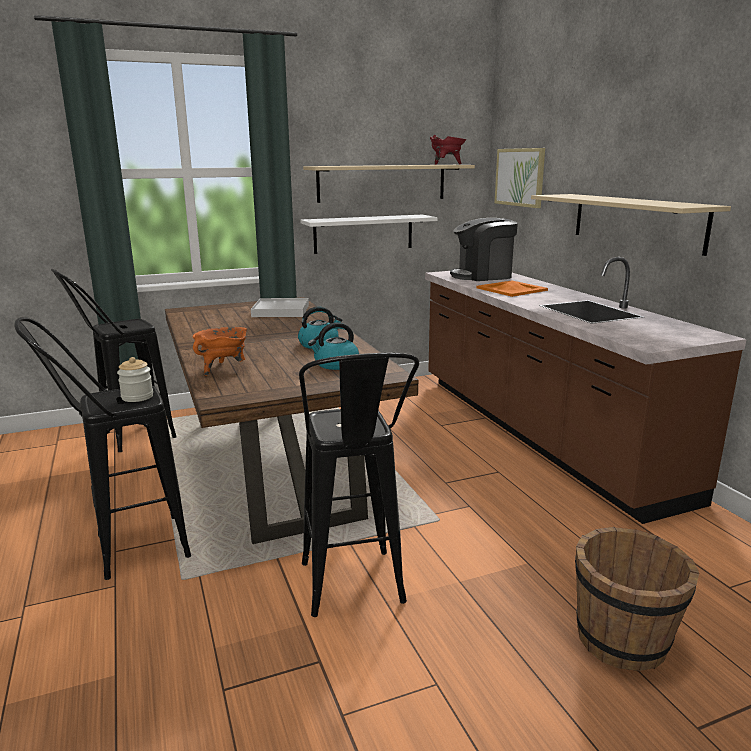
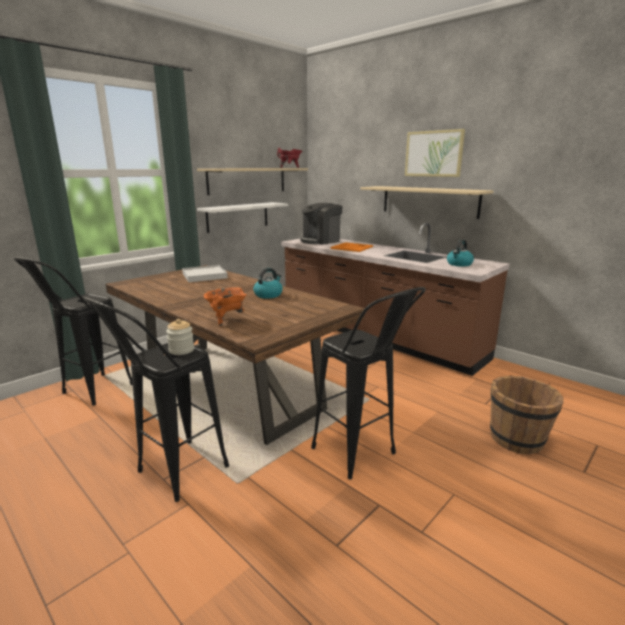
camera: 25 degrees left, 0 degrees up
(335, 364) = (300, 306): kettle -> kettle (459, 264)
(520, 177) = (335, 176): picture -> picture (433, 153)

